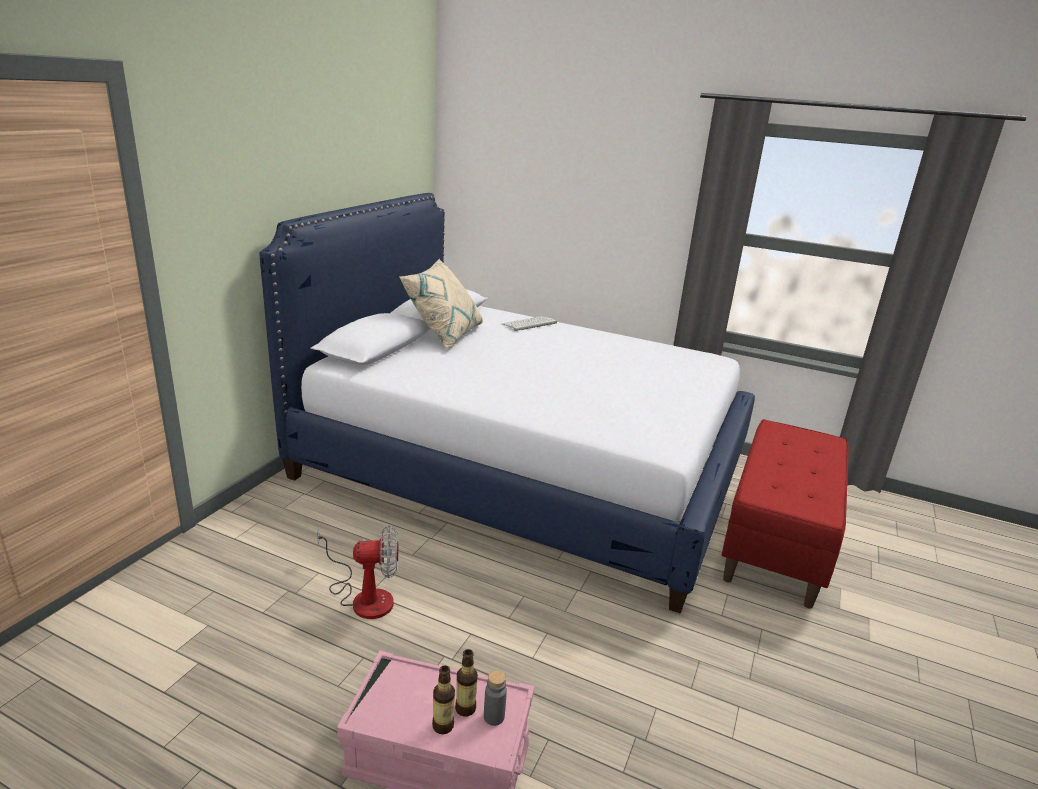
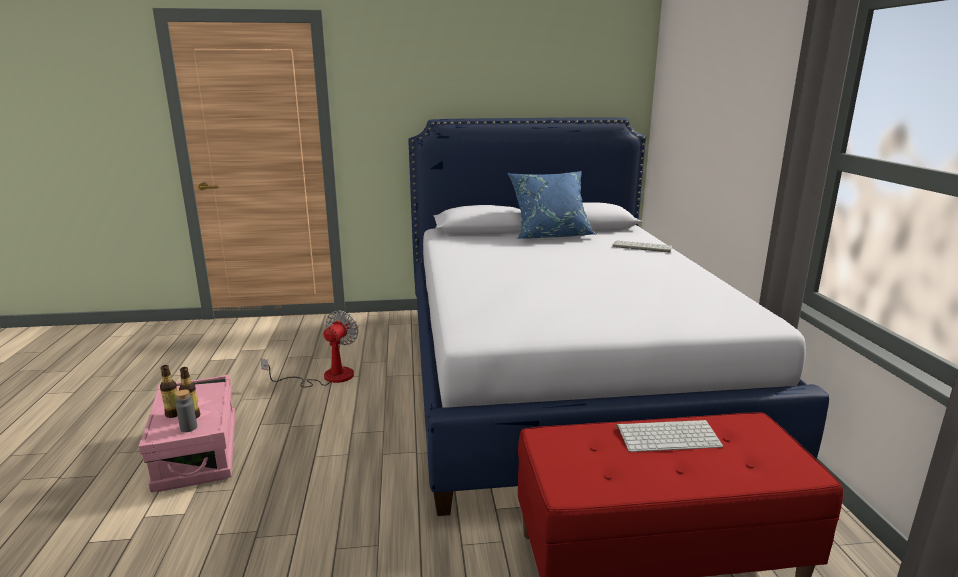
camera: 60 degrees right, 5 degrees down
(364, 596) = (327, 377): fan -> fan turned 120 degrees counterclockwise
(444, 335) = (550, 235): beige pillow -> blue pillow
(776, 456) = (668, 436): none -> keyboard

